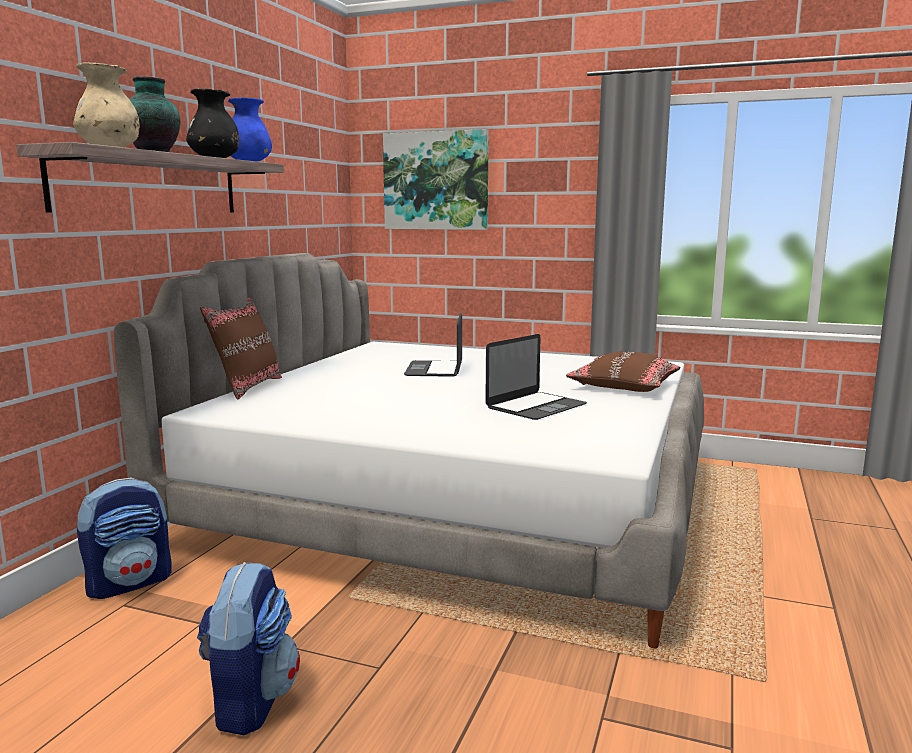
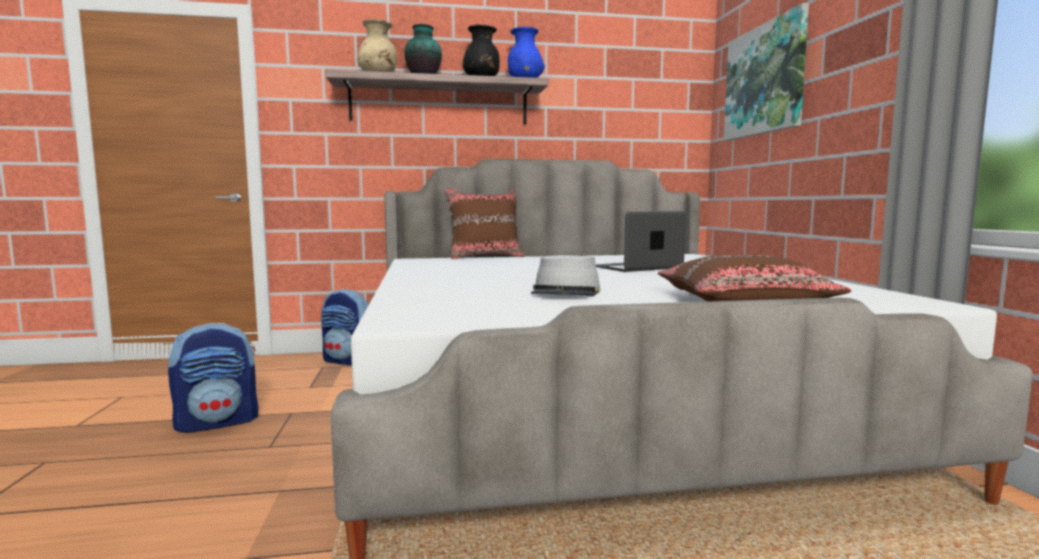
camera: 60 degrees right, 5 degrees down
(536, 406) = (566, 292): laptop -> grey hat

